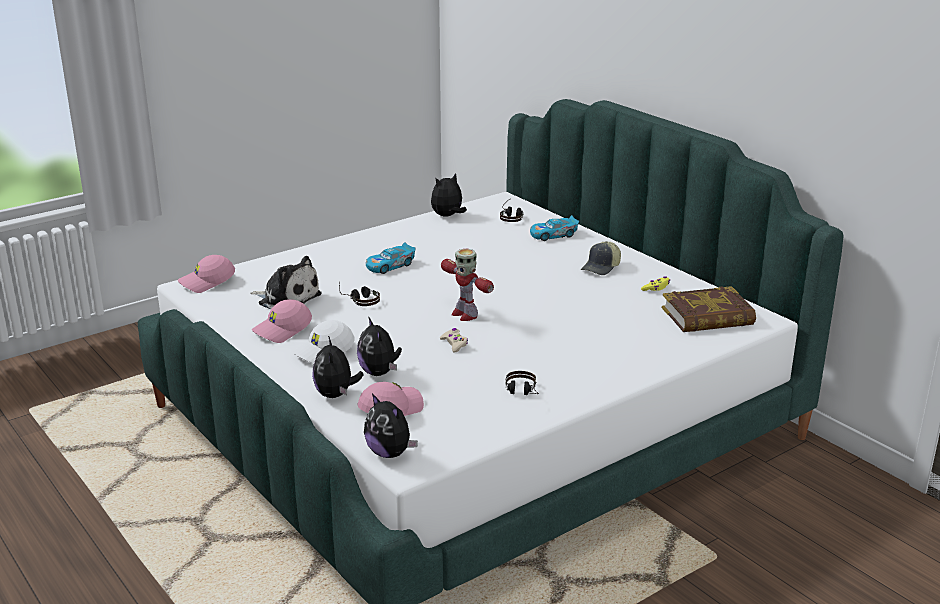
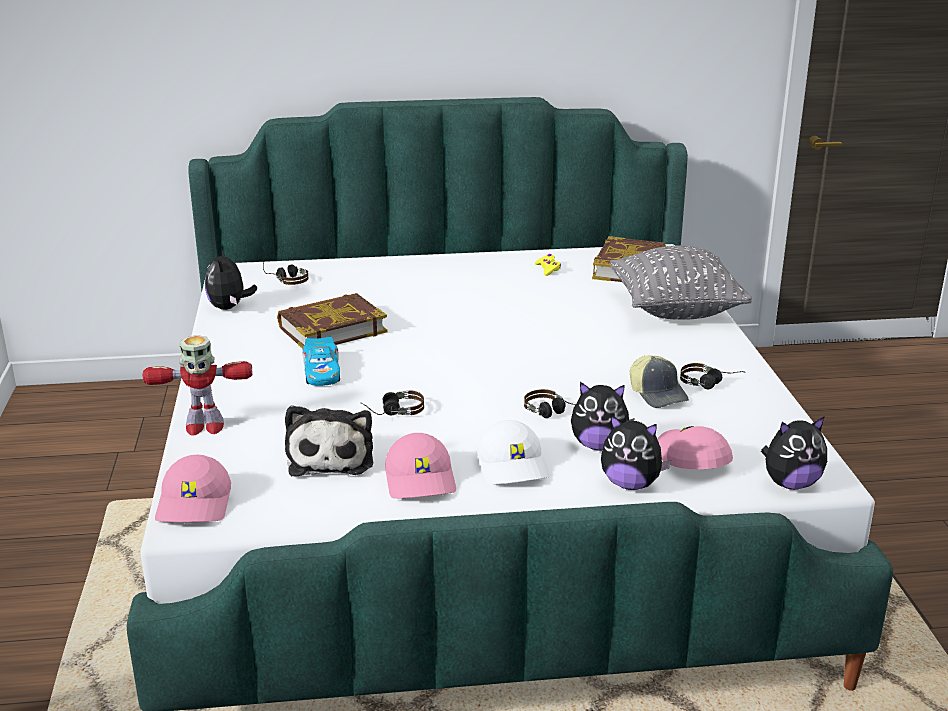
camera: 60 degrees left, 0 degrees up
(287, 299) = (331, 457): plush toy -> plush toy turned 120 degrees clockwise
(410, 347) = (553, 413): none -> headphones
(453, 251) = (332, 329): none -> book
(454, 344) = (570, 388): beige game controller -> none
(464, 314) = (504, 365): toy robot -> toy robot (204, 427)
(553, 235) = (365, 274): toy car -> none
(601, 268) = (474, 277): cap -> cap (658, 394)
(645, 352) = (675, 310): none -> grey pillow

